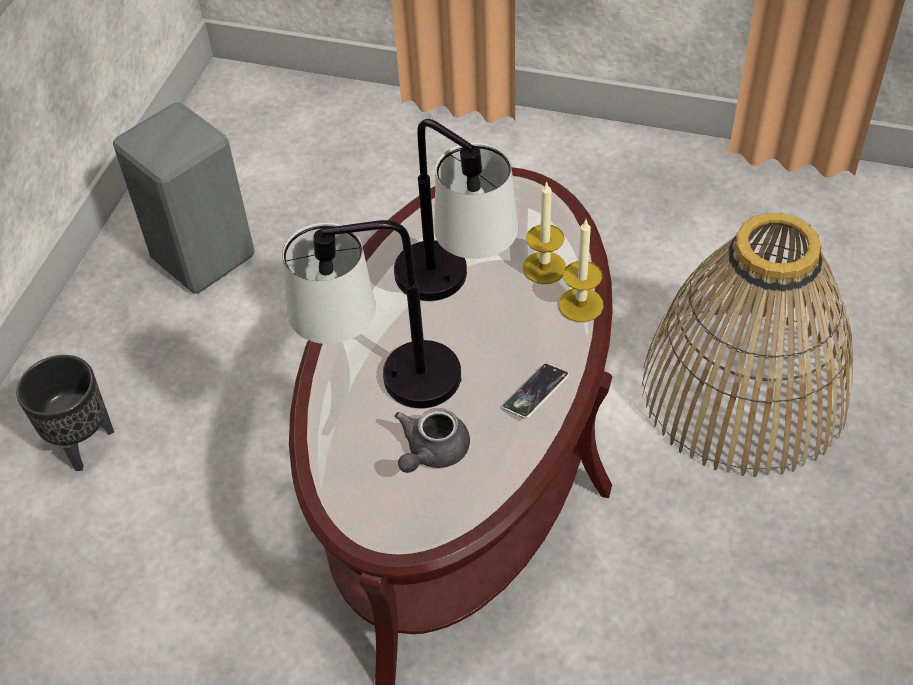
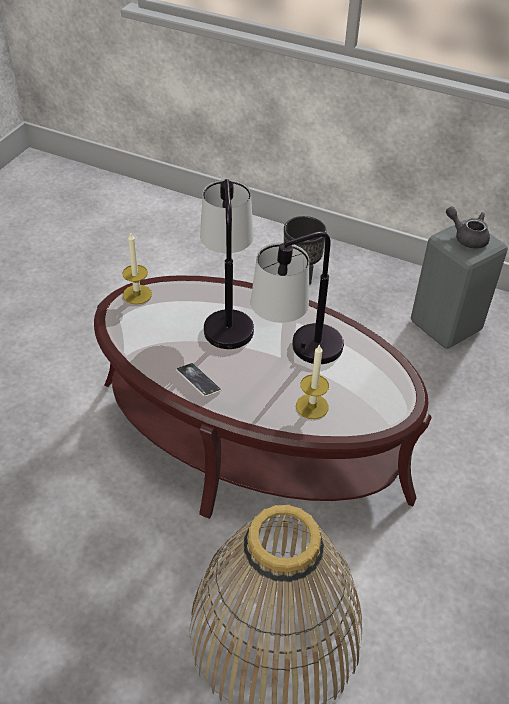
camera: 95 degrees right, 5 degrees down
(431, 453) = (170, 329): grey teapot -> grey teapot (467, 237)
(580, 304) = (271, 419): candle -> candle (137, 294)

